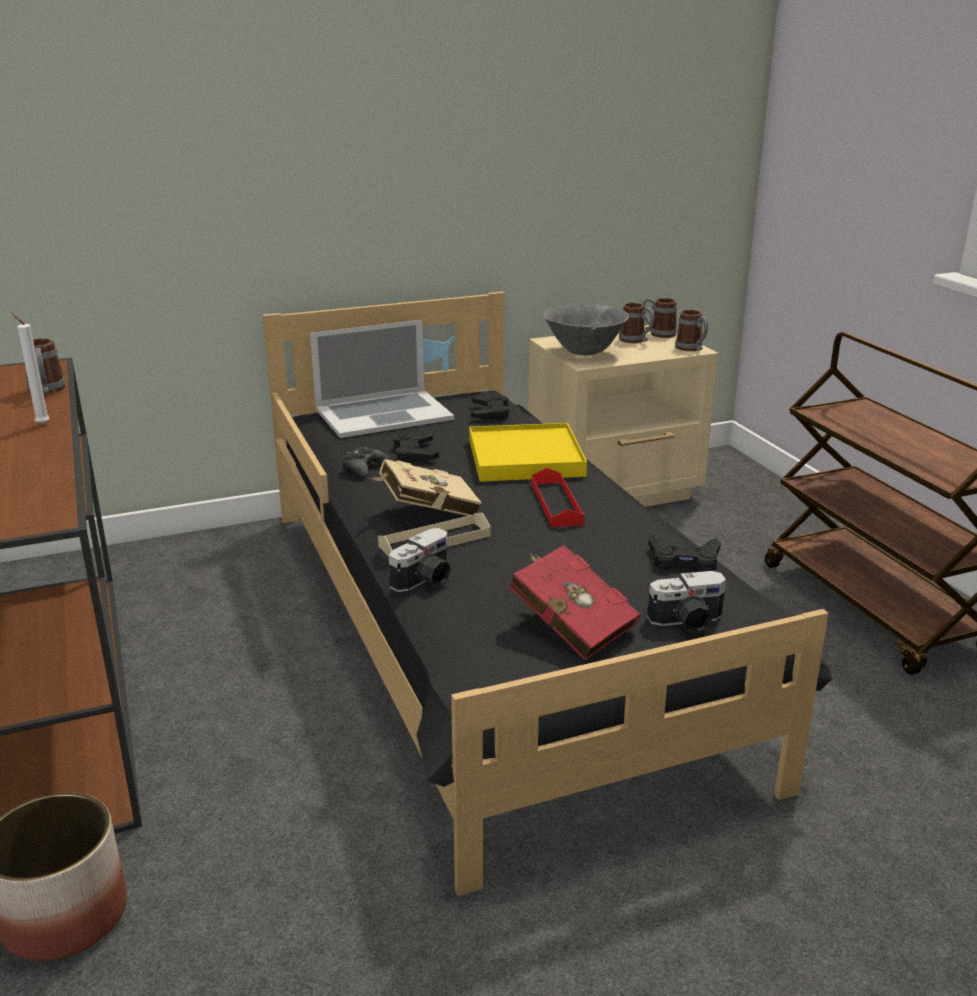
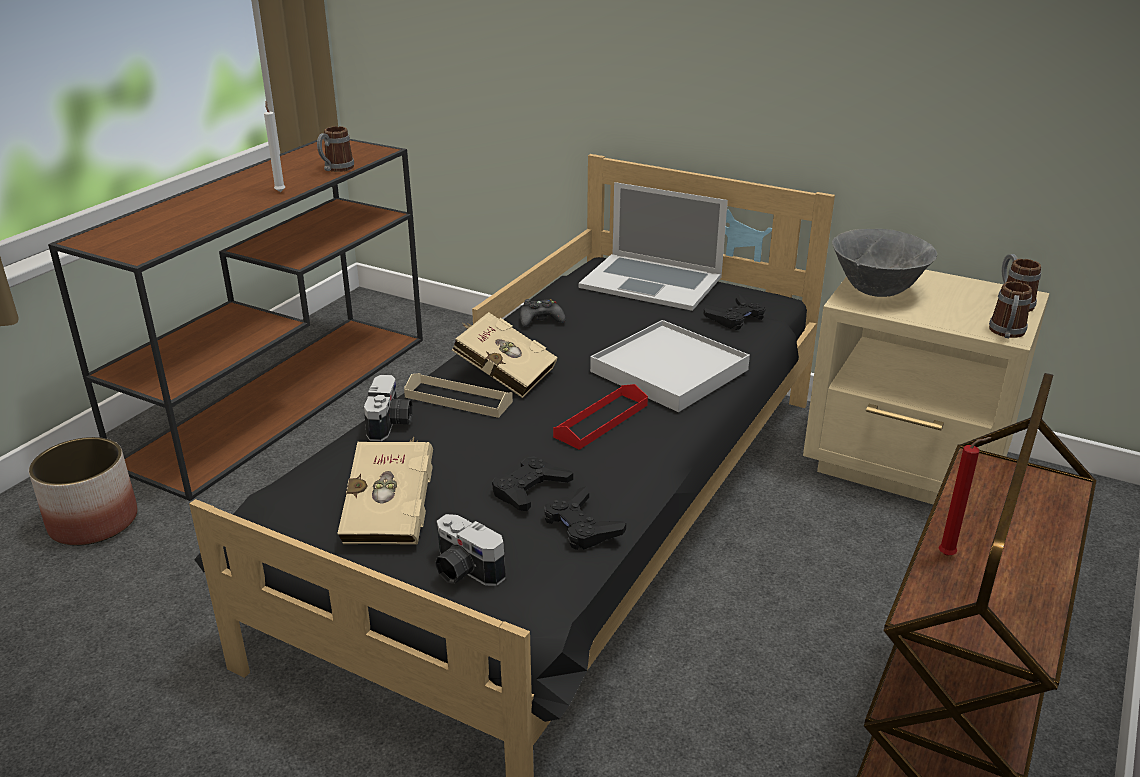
camera: 50 degrees right, 5 degrees up
(415, 453) = (600, 325): black game controller -> black game controller (530, 489)
(426, 580) = (391, 424): camera -> camera turned 90 degrees counterclockwise
(525, 458) = (668, 371): yellow tray -> white tray
(569, 625) = (393, 514): red book -> beige book
(636, 341) = (966, 300): mug -> none
(899, 454) = (949, 556): none -> red candle

